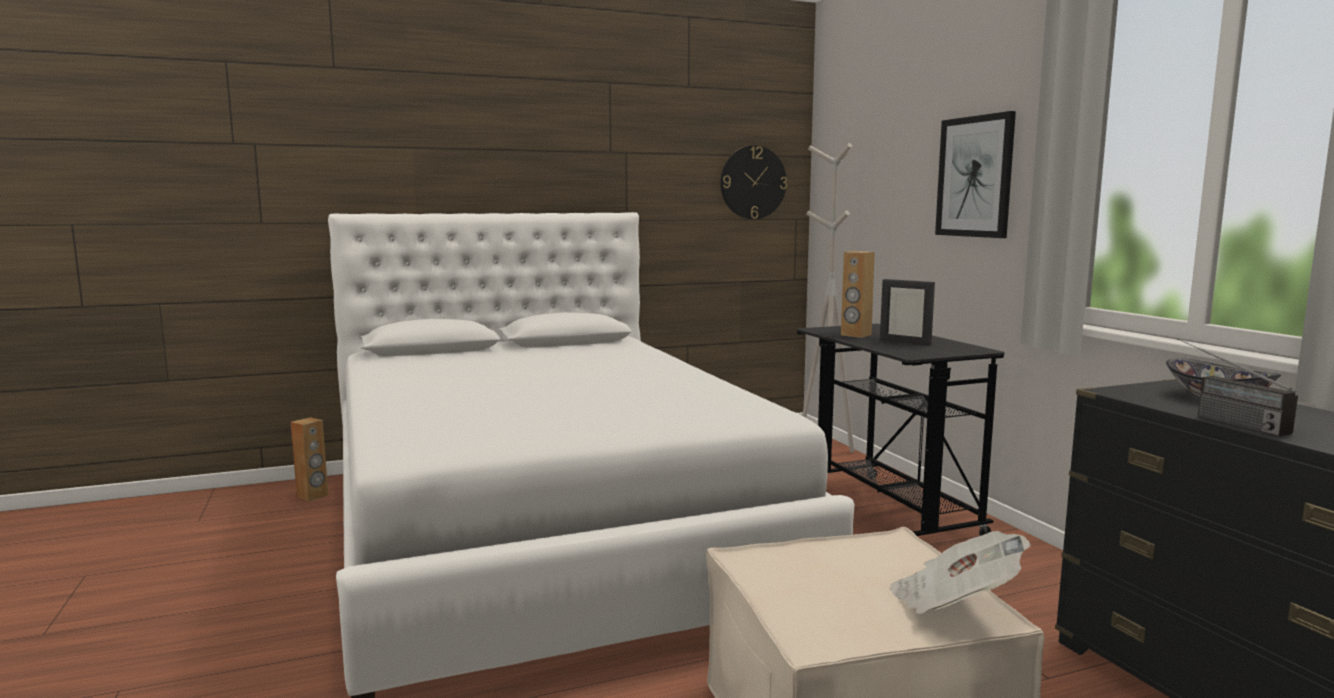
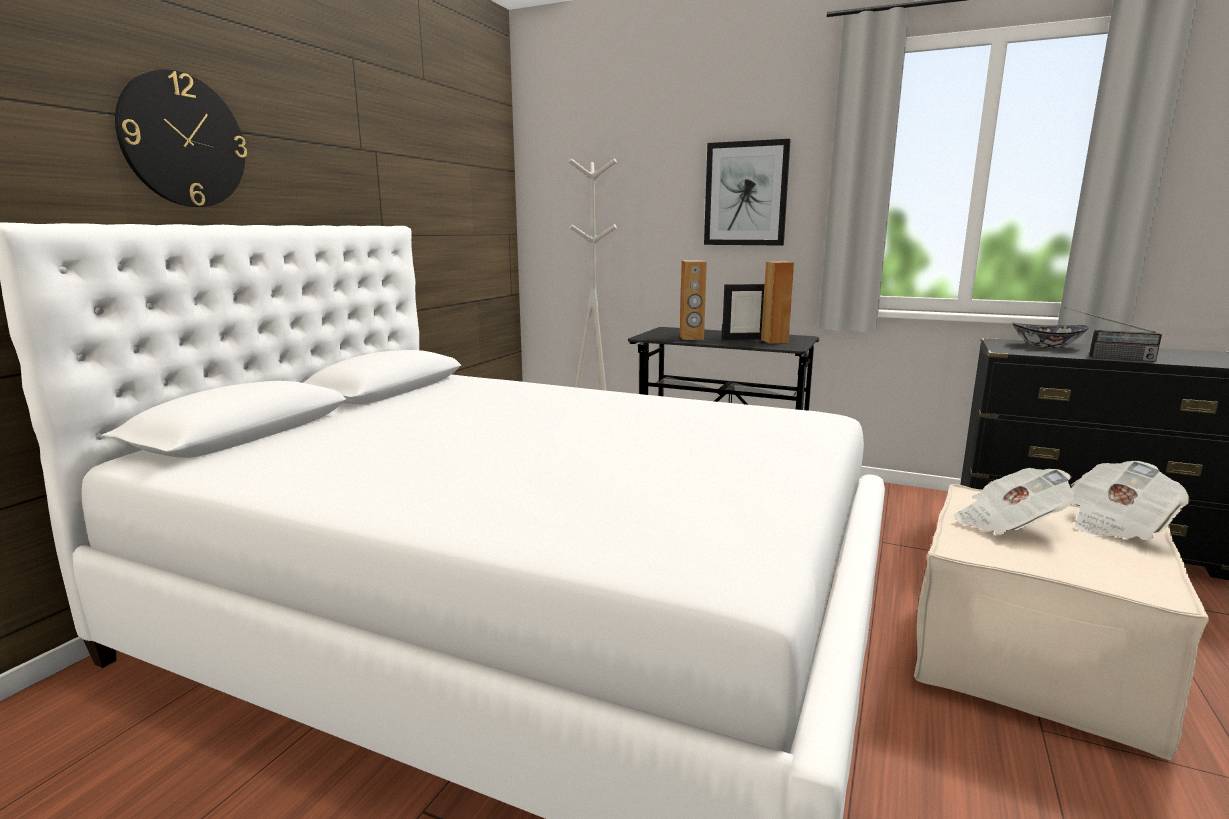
camera: 45 degrees left, 5 degrees up
(312, 496) = (77, 724): brown speaker -> brown speaker (775, 341)
(753, 182) = (480, 195): wall clock -> wall clock (183, 140)
(842, 562) = (1008, 524): none -> newspaper

